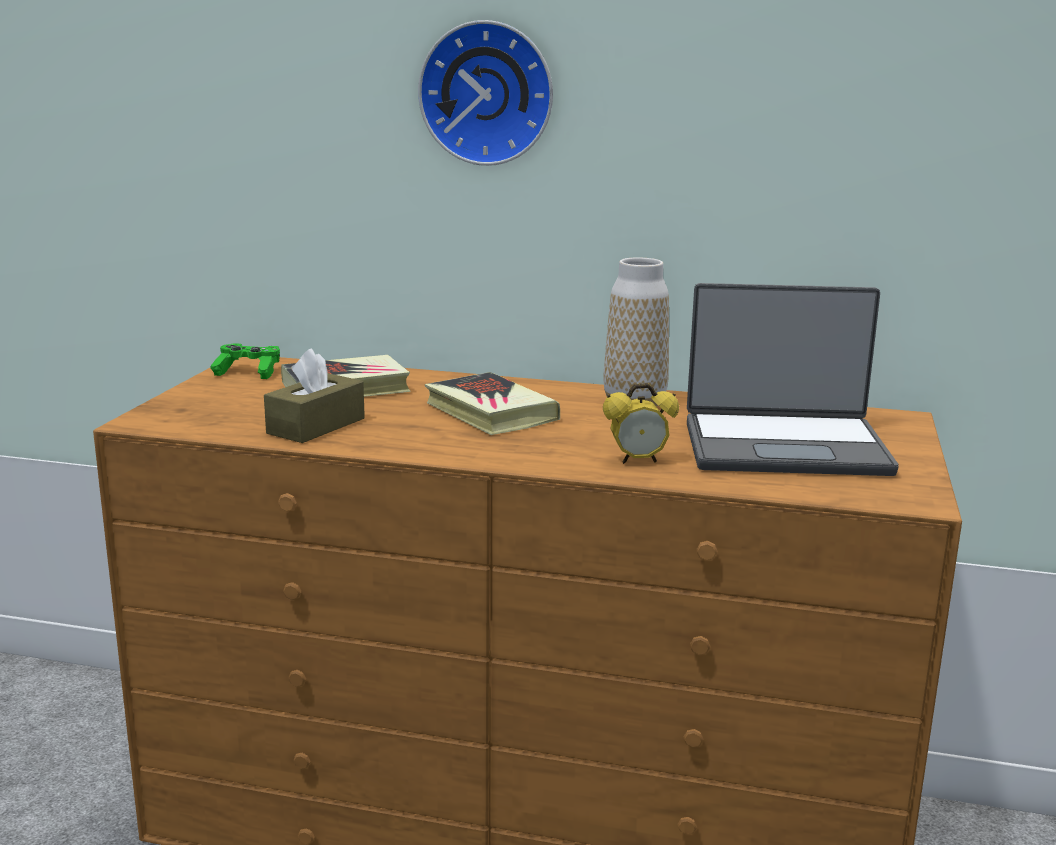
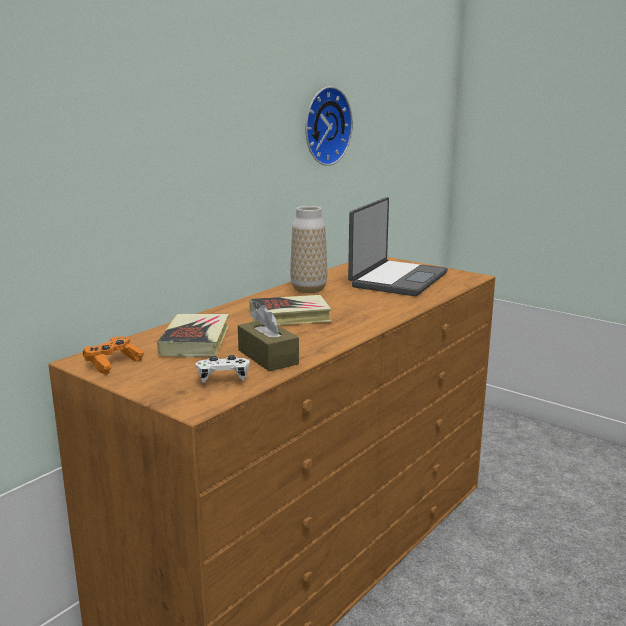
camera: 65 degrees left, 0 degrees up
(229, 419) = (223, 379): none -> white game controller
(248, 372) = (113, 363): green game controller -> orange game controller
(488, 93) = (195, 120): wall clock -> wall clock (324, 126)
(638, 461) = (395, 303): alarm clock -> none

